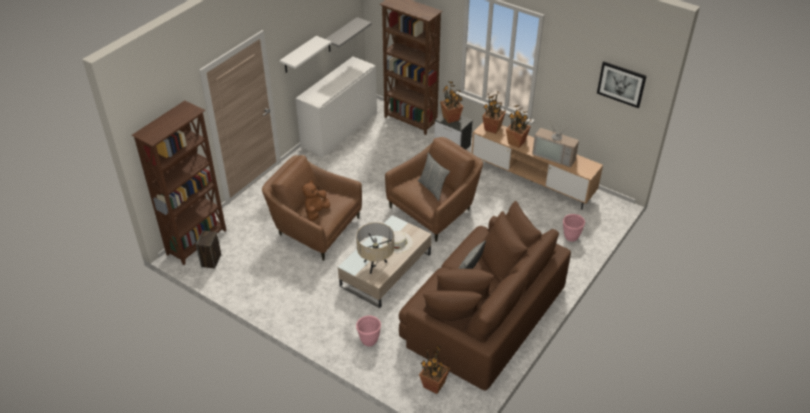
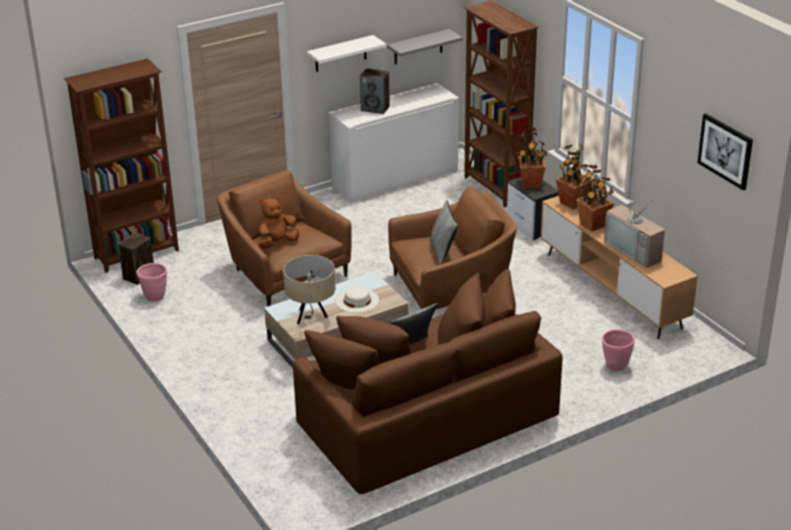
camera: 25 degrees right, 10 degrees down
(326, 87) = (375, 108): none -> speaker
(369, 341) = (259, 404): pink planter -> pink planter (154, 297)
(434, 385) = (302, 472): potted plant -> none

